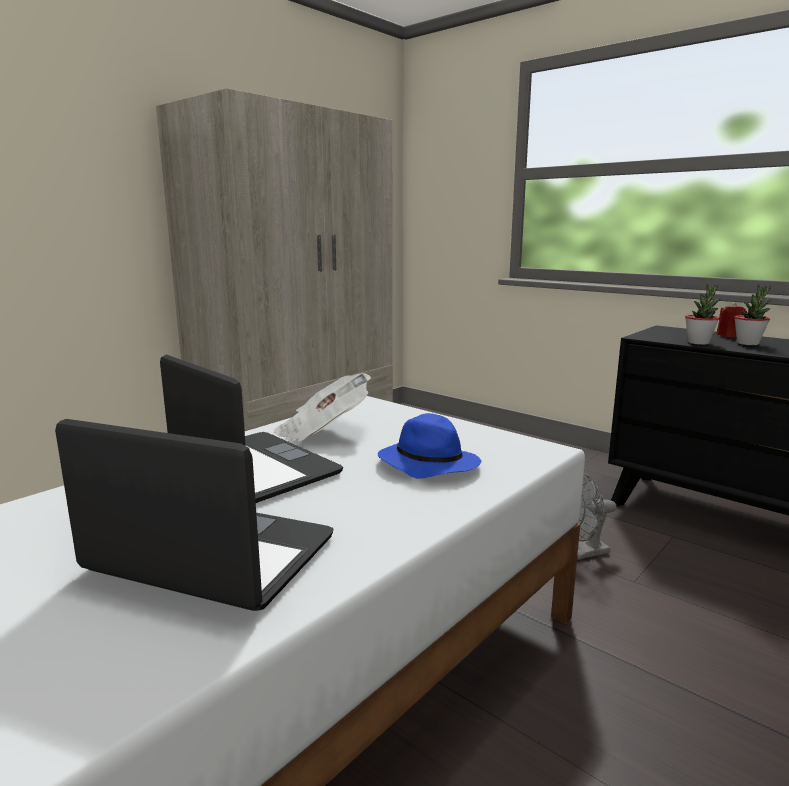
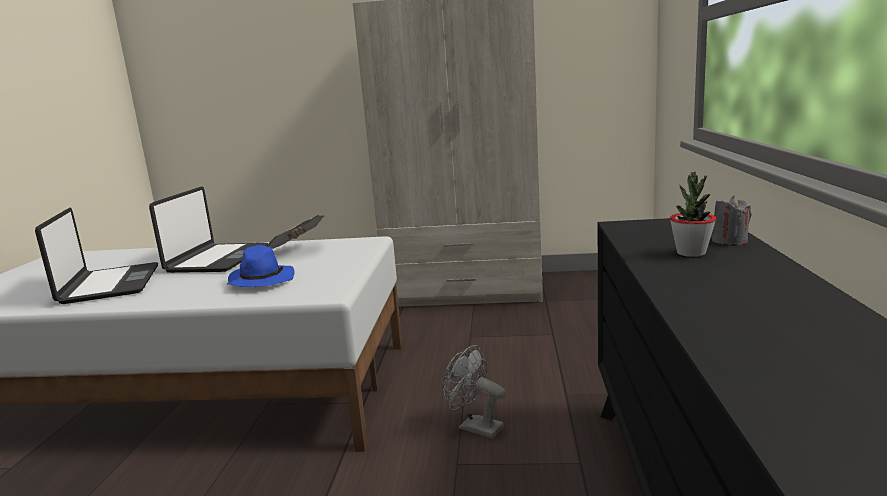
camera: 55 degrees right, 0 degrees up
(698, 343) = (638, 241): potted plant -> none
(729, 336) = (729, 241): red candle -> grey candle

